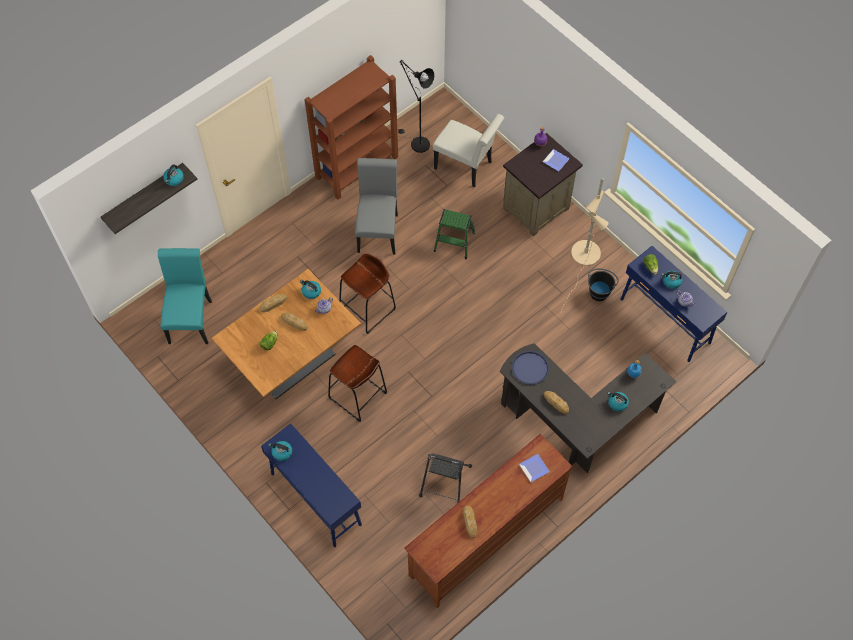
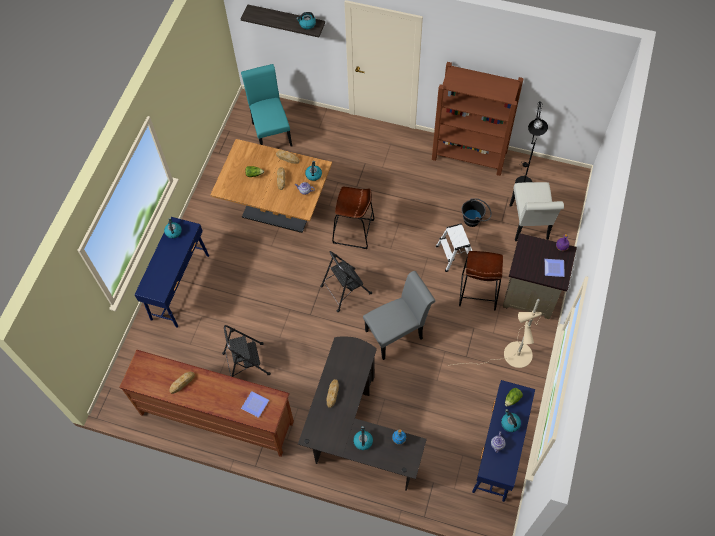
camera: 60 degrees right, 0 degrees up
(191, 318) = (271, 131): turquoise chair -> turquoise chair turned 75 degrees counterclockwise
(357, 395) = (278, 266): brown stool -> brown stool (478, 292)
(378, 229) = (426, 199): grey chair -> grey chair (397, 333)
(426, 352) = (344, 290): none -> black step ladder
(454, 241) = (455, 255): green step ladder -> white step ladder
(530, 368) = (351, 357): blue tray -> none
(600, 290) = (490, 384): black bucket -> black bucket (475, 219)

